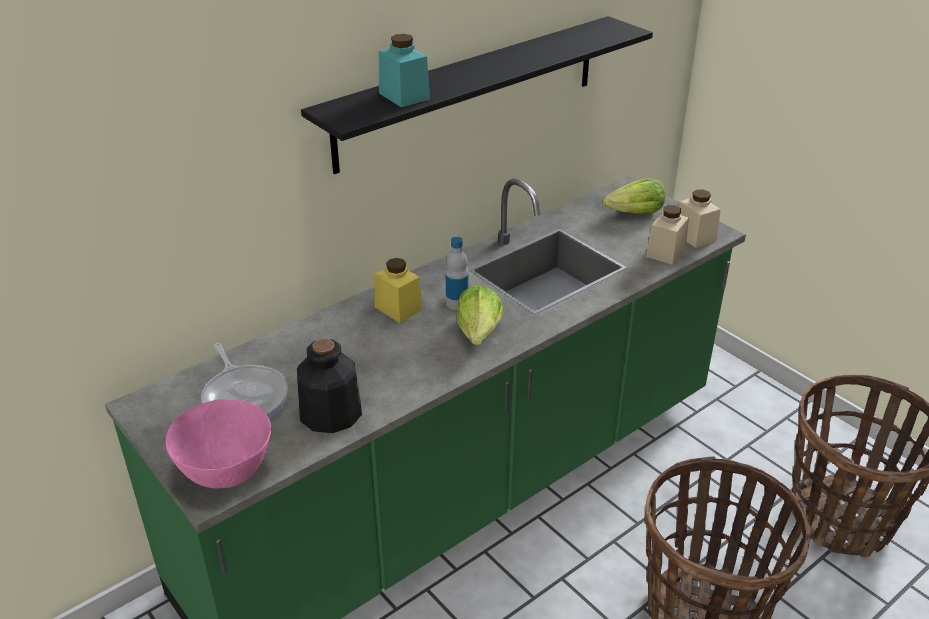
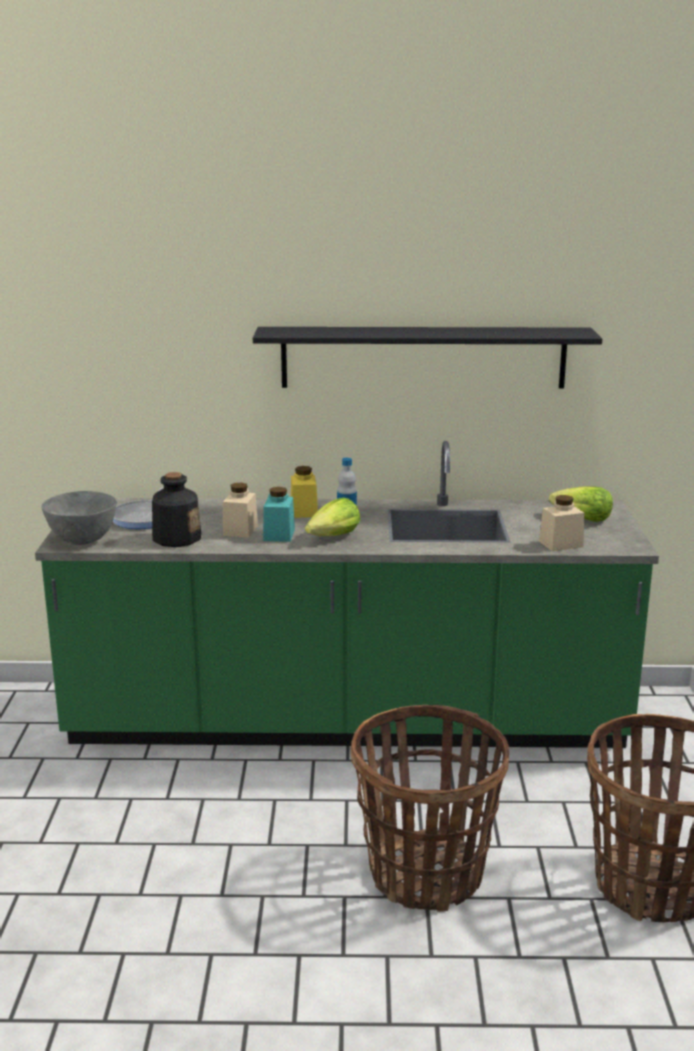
camera: 40 degrees right, 15 degrees down
(228, 472) = (83, 540): pink bowl -> grey bowl
(404, 96) = (330, 332): turquoise jar -> turquoise jar (279, 535)
(694, 236) = (607, 543): beige jar -> beige jar (240, 530)

